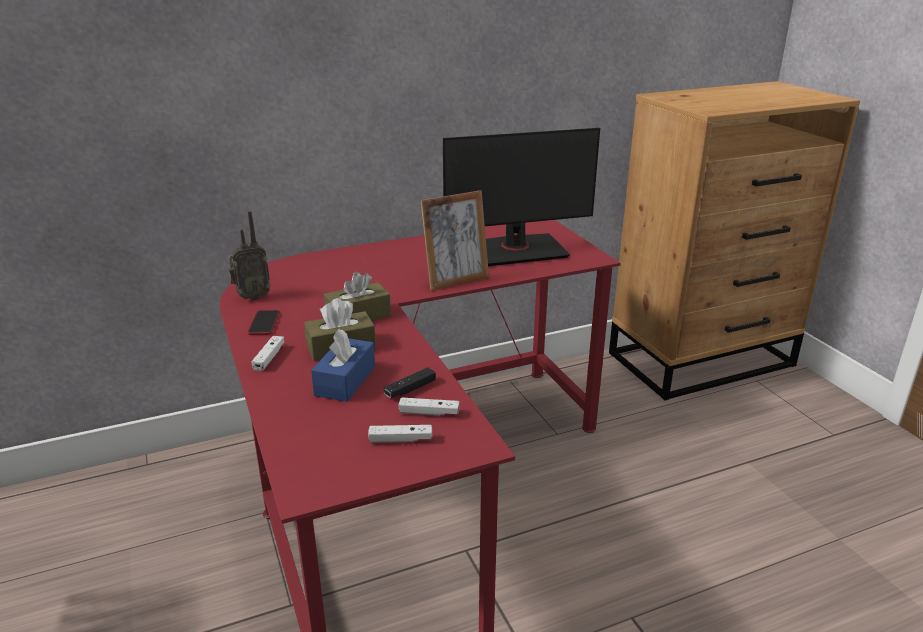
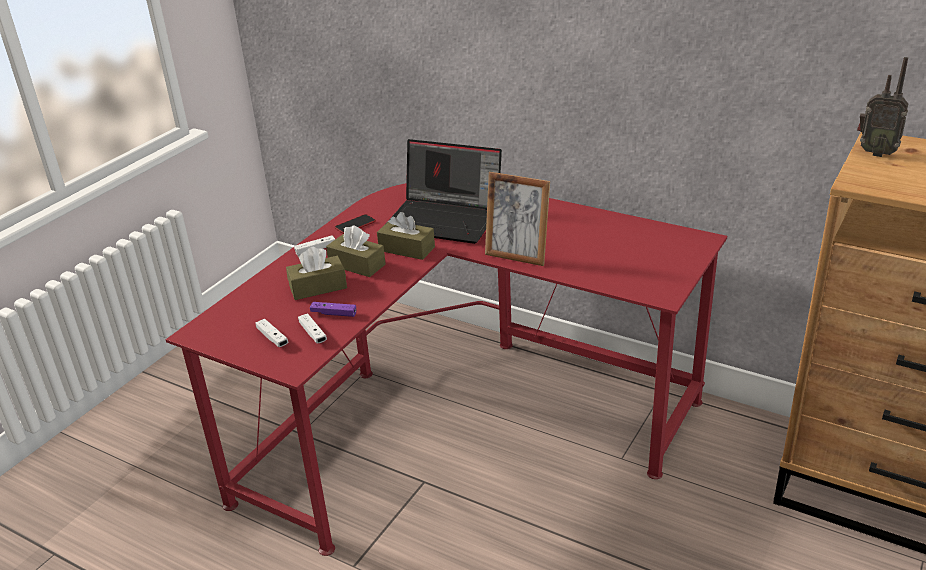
camera: 55 degrees right, 5 degrees up
(252, 297) = (383, 202): radio -> radio (875, 152)
(341, 284) = (446, 219): none -> laptop
(345, 381) = (318, 287): blue tissue box -> brown tissue box
(410, 389) = (333, 313): black game controller -> purple game controller
(517, 250) = (618, 254): monitor -> none

